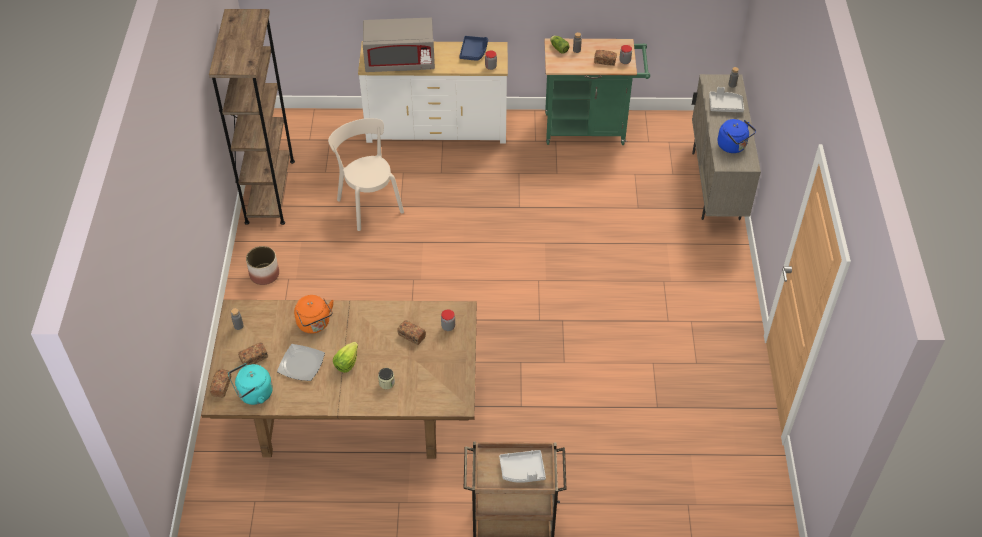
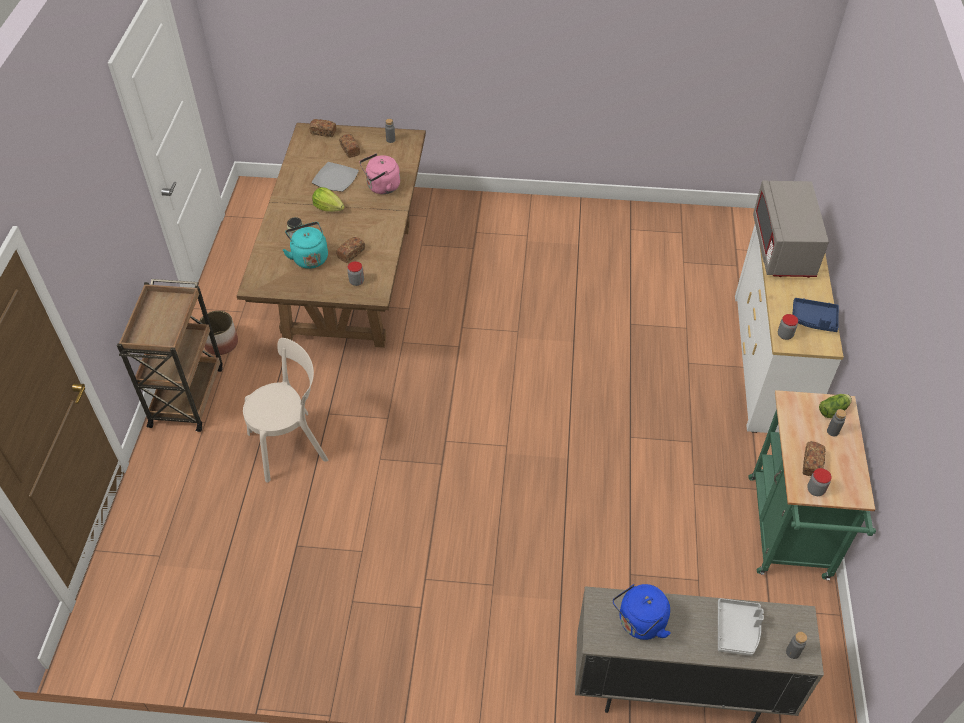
camera: 95 degrees right, 0 degrees up
(253, 394) = (308, 151): turquoise kettle -> turquoise kettle (309, 257)
(264, 274) = (534, 218): planter -> planter (221, 343)
(270, 191) = (651, 220): brown bookcase -> none
(315, 324) = (381, 187): orange kettle -> pink kettle
(369, 203) = (634, 297): beige chair -> beige chair (291, 445)
(522, 470) = (156, 325): grey tray -> none

